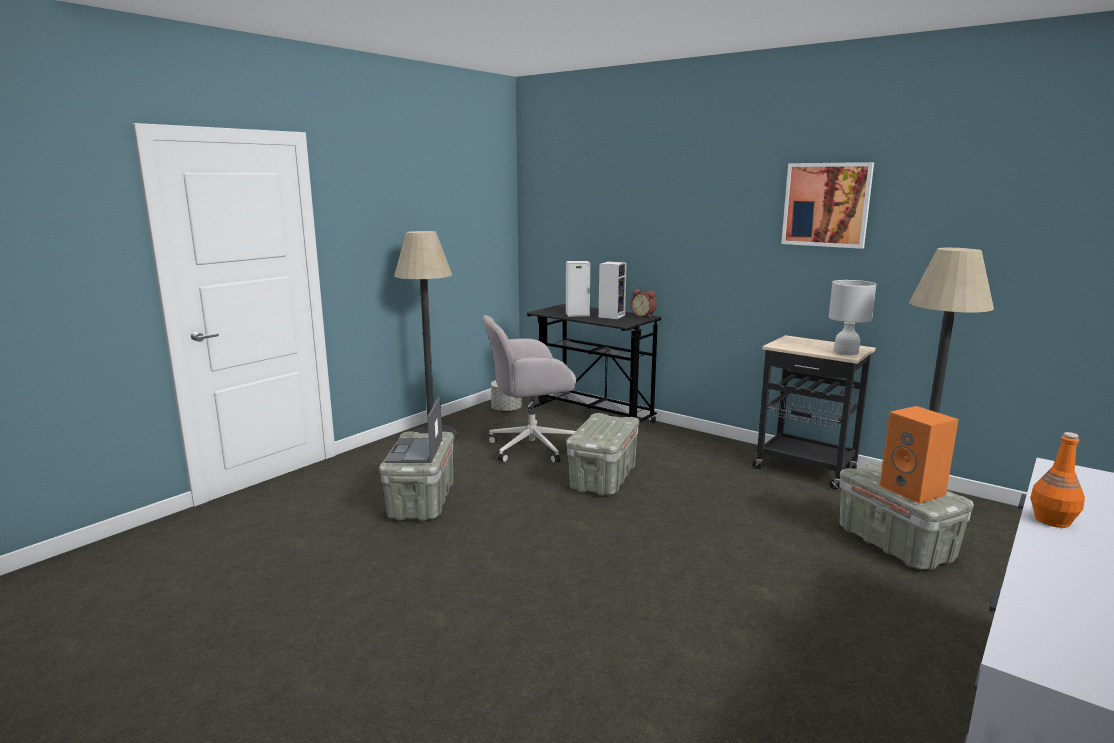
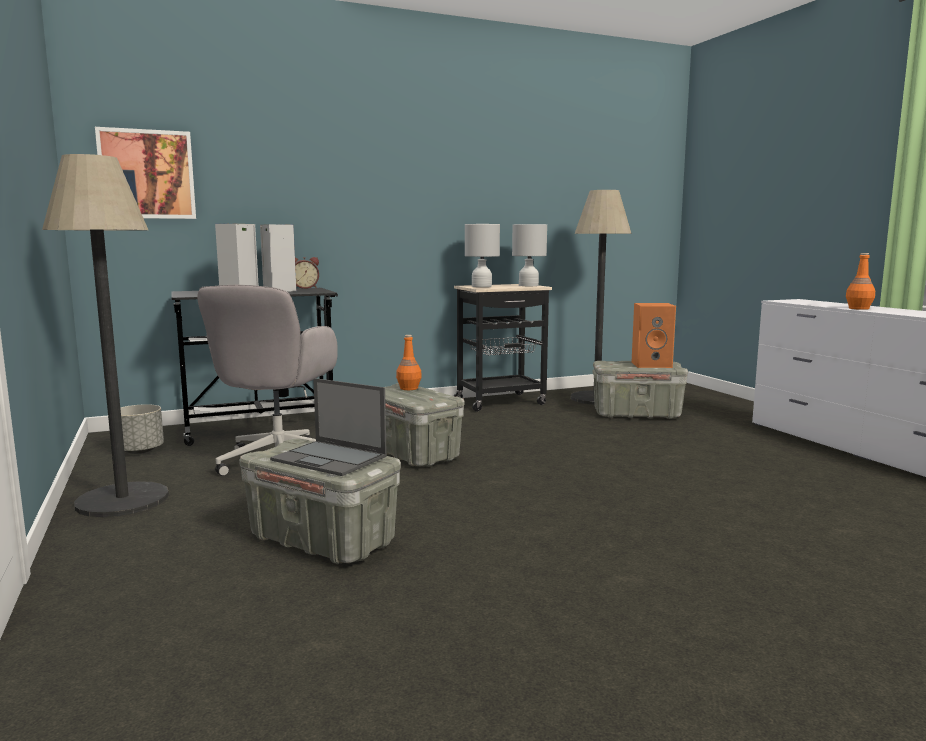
camera: 60 degrees left, 5 degrees down
(615, 424) = (408, 388): none -> orange bottle
(792, 343) = (481, 286): none -> grey table lamp
(826, 205) = (474, 162): picture -> picture (147, 174)

